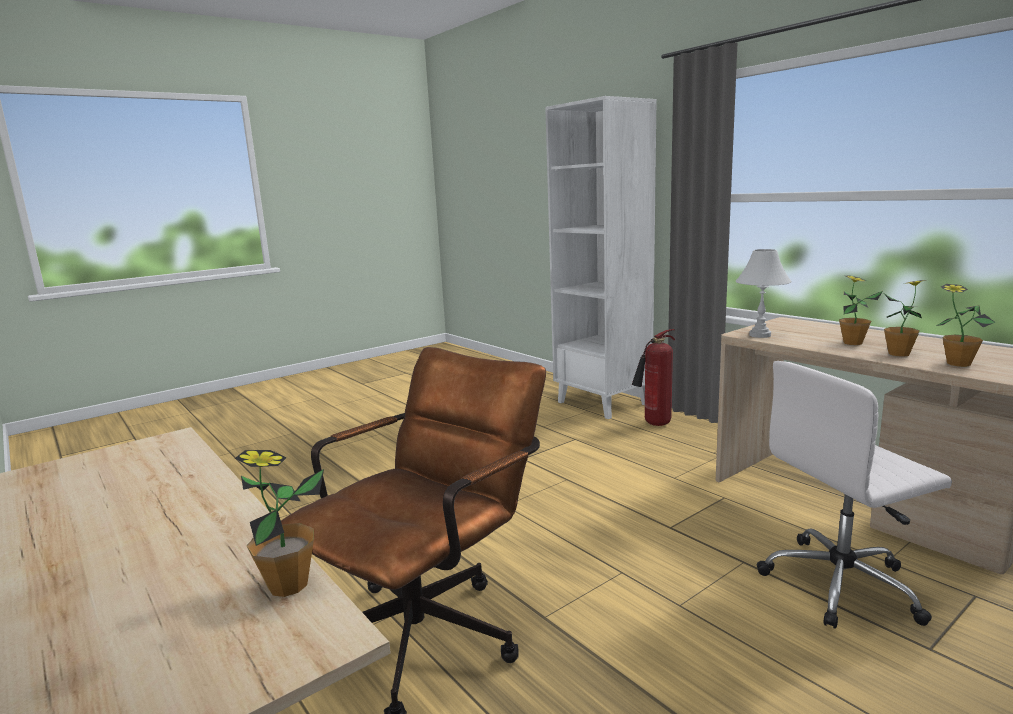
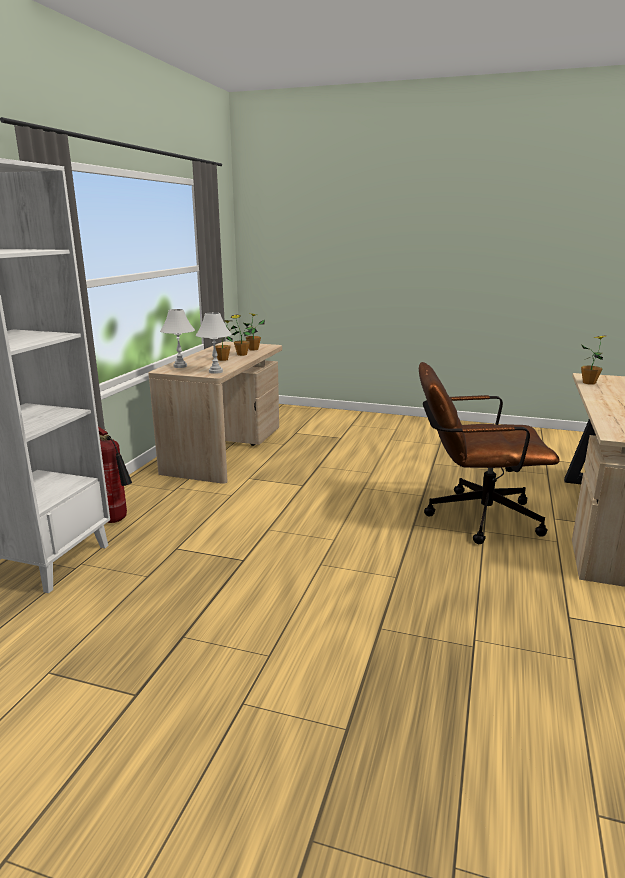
camera: 125 degrees left, 5 degrees up
(809, 326) = (180, 366): none -> white table lamp
(842, 584) = (314, 449): white office chair -> none

